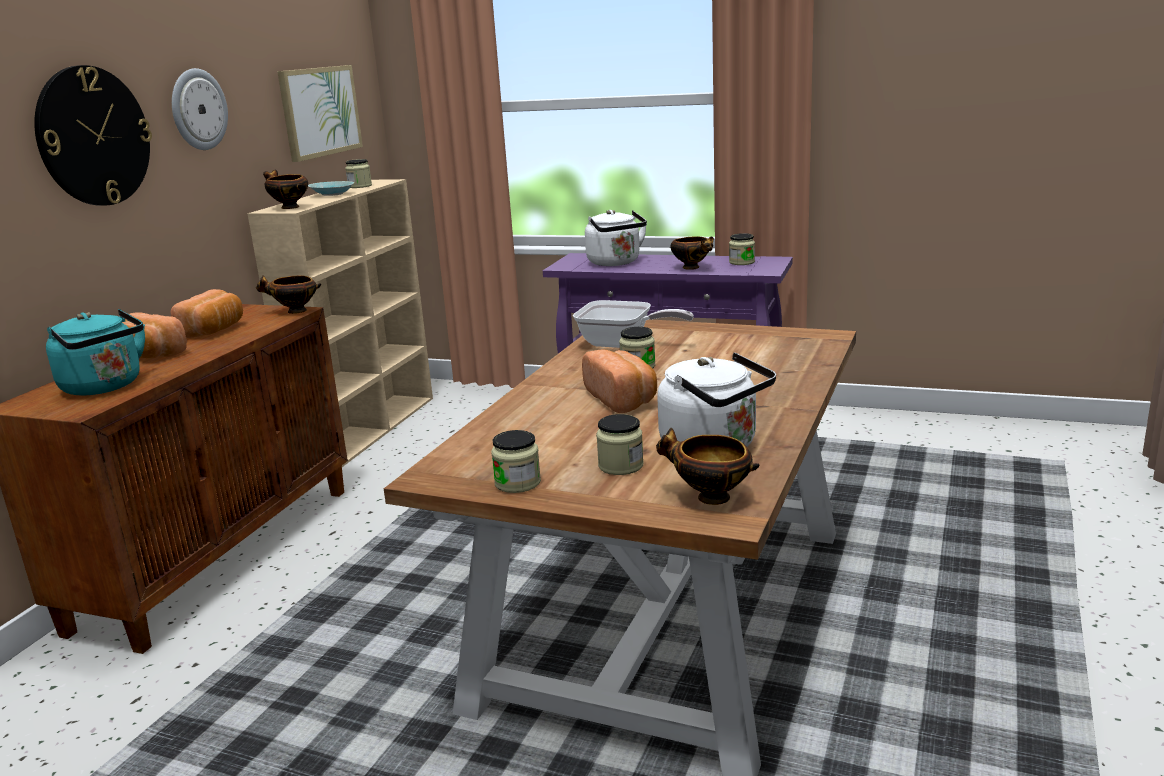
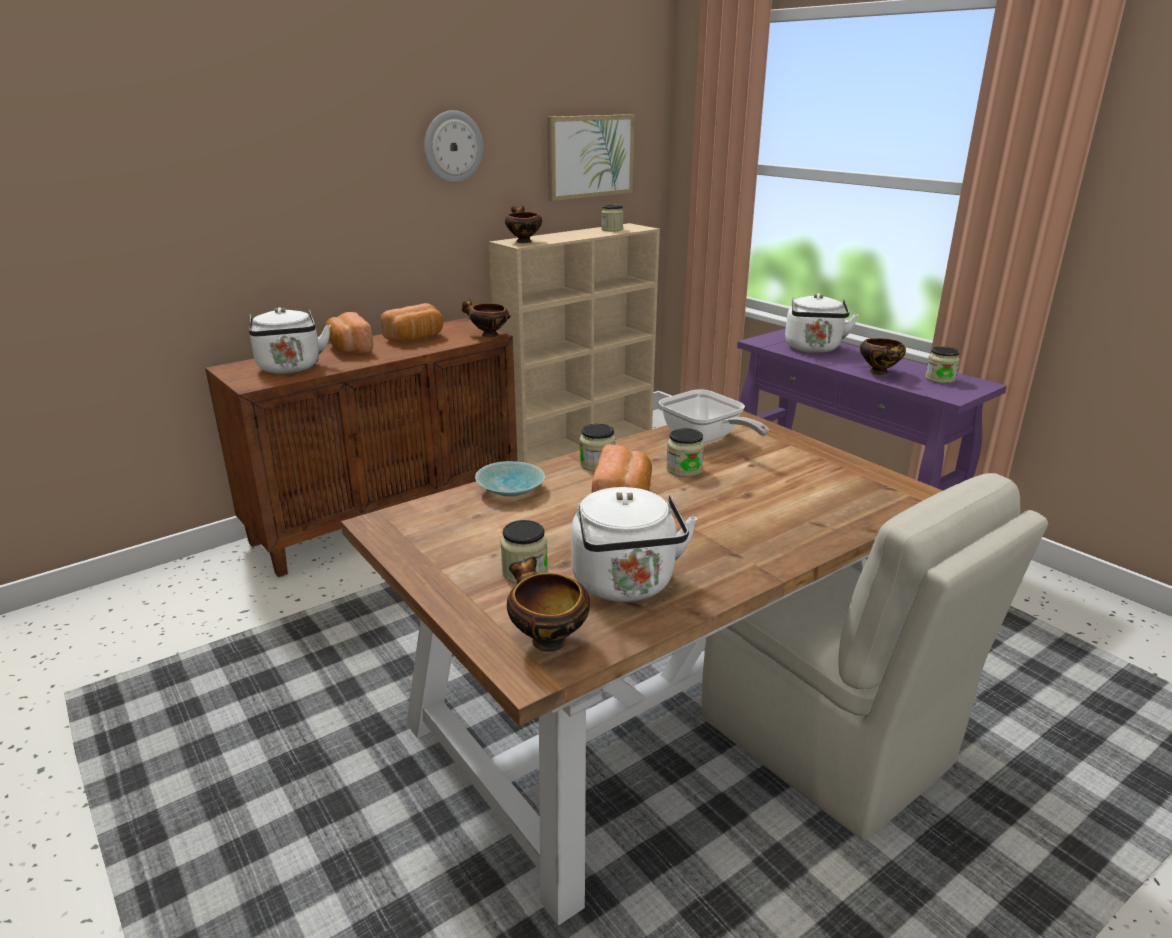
camera: 30 degrees right, 5 degrees up
(93, 136) = (342, 163): wall clock -> none
(105, 387) = (290, 369): turquoise kettle -> white kettle
(333, 194) = (577, 234): turquoise bowl -> turquoise bowl (512, 489)
(517, 483) = (428, 556): jar -> jar (597, 464)
(821, 576) = (829, 744): none -> beige chair

